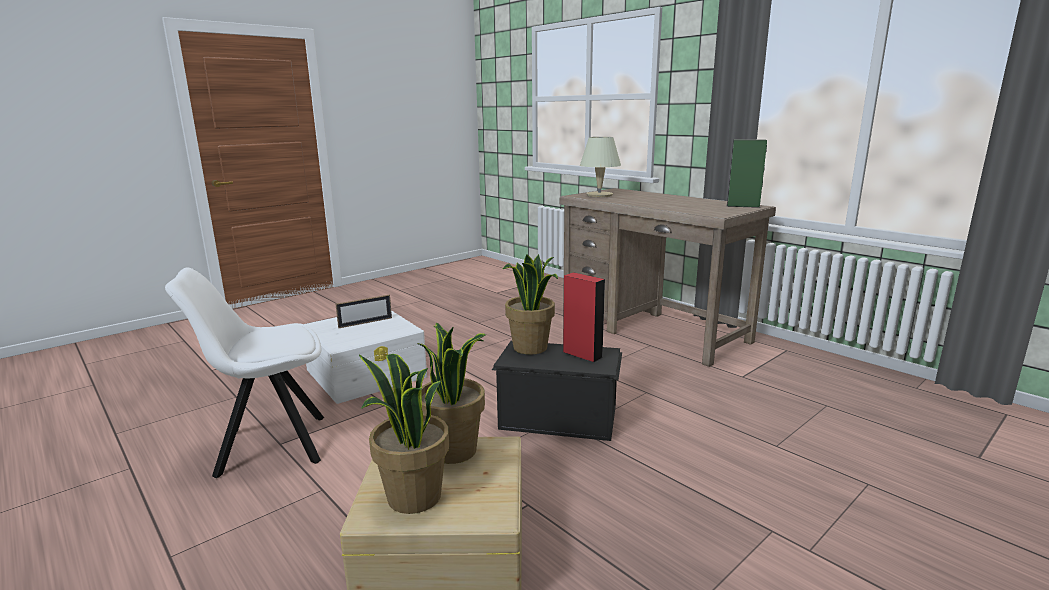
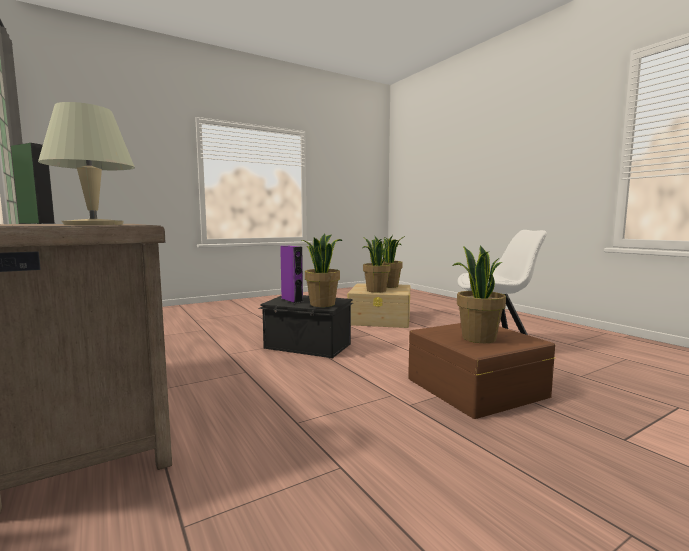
camera: 170 degrees left, 10 degrees down
(365, 322) = (478, 338): picture frame -> potted plant
(367, 373) = (474, 387): white storage box -> brown storage box
(582, 355) = (292, 300): red speaker -> purple speaker

